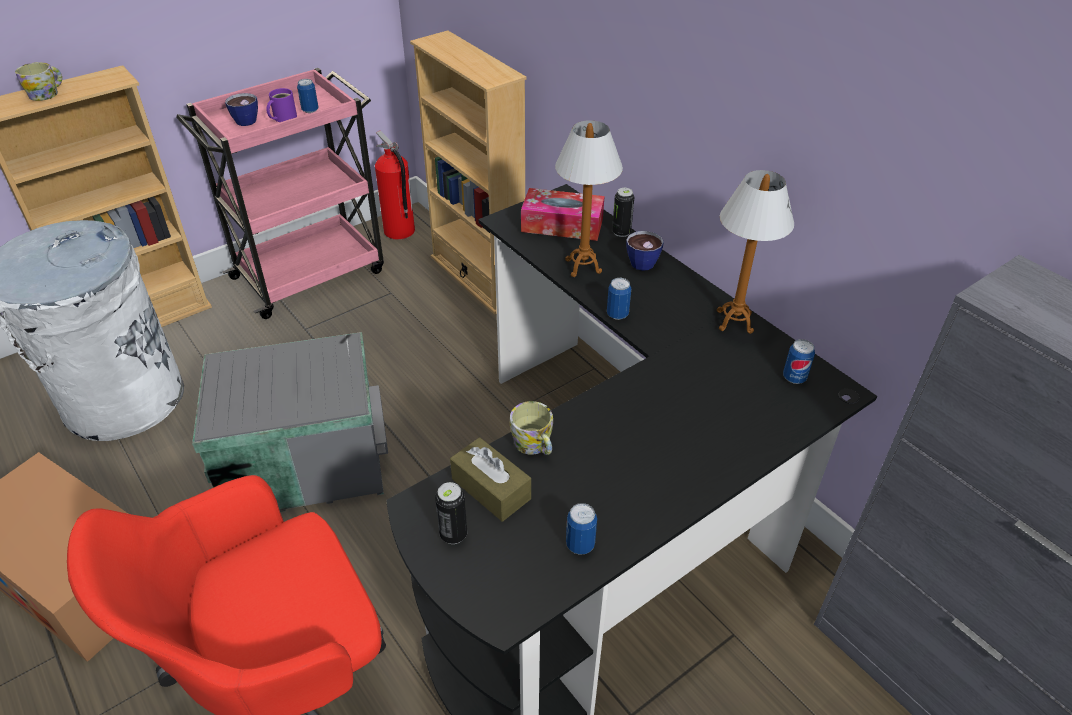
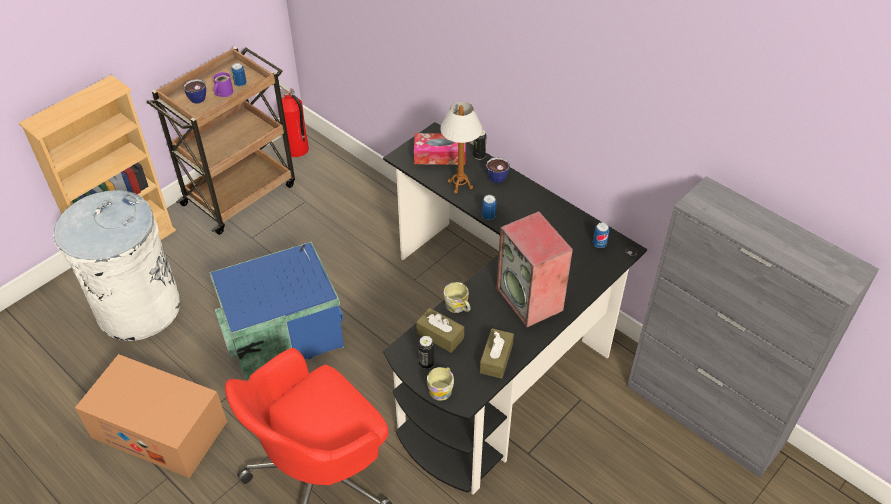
camera: 10 degrees left, 5 degrees up
(47, 94) = (72, 107): mug -> mug (442, 388)
(302, 457) = (281, 331): grey storage box -> blue storage box
(311, 273) = (241, 193): pink cart -> brown cart
(478, 278) = (366, 181): beige bookcase -> none
(580, 544) = (496, 358): can -> brown tissue box
(662, 451) = (530, 300): none -> speaker
(734, 322) = (560, 212): table lamp -> none

